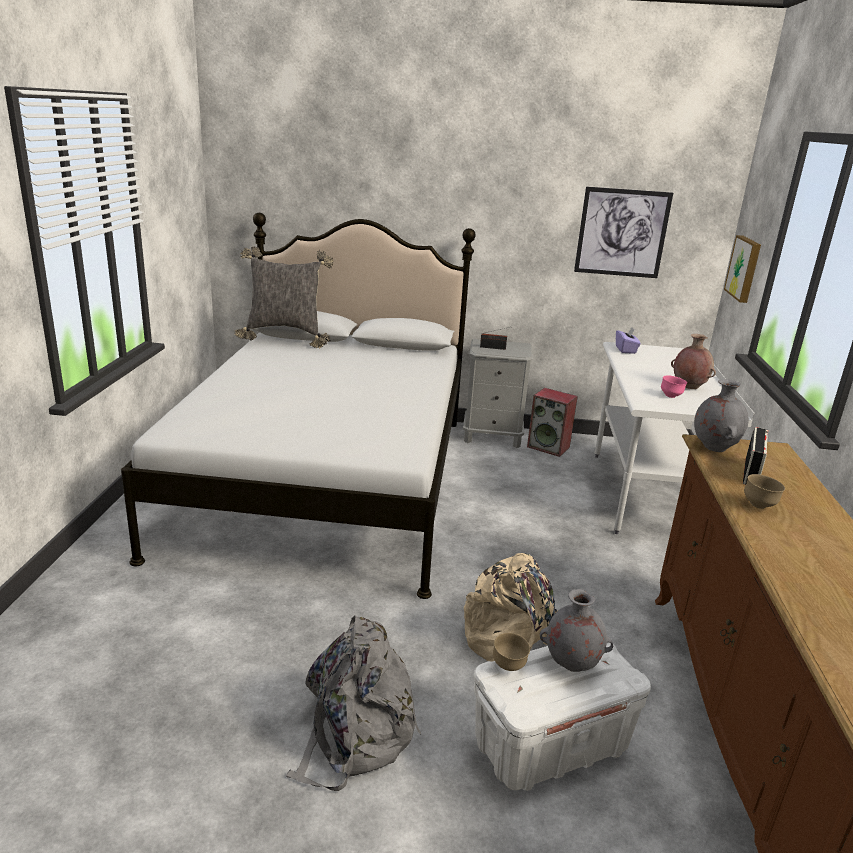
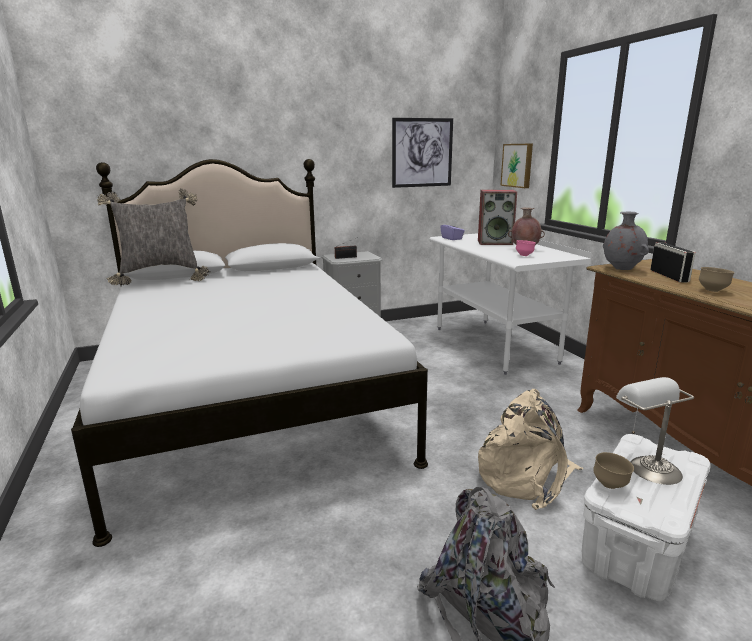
camera: 25 degrees left, 5 degrees down
(549, 447) = (401, 331): speaker -> speaker (495, 242)
(571, 664) = (646, 464): grey vase -> white table lamp

